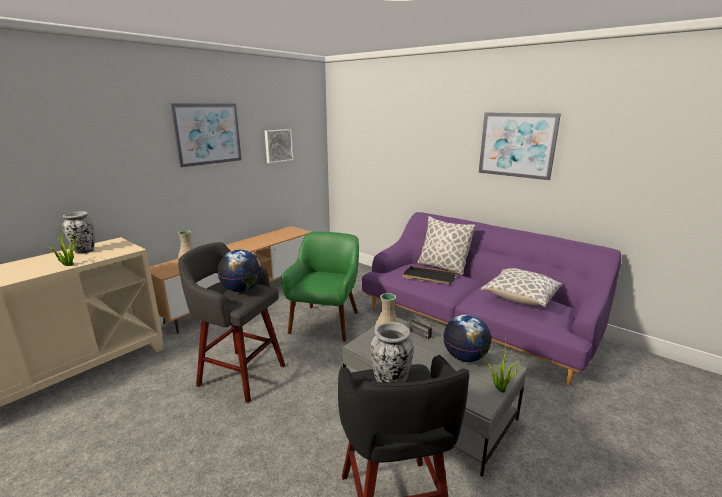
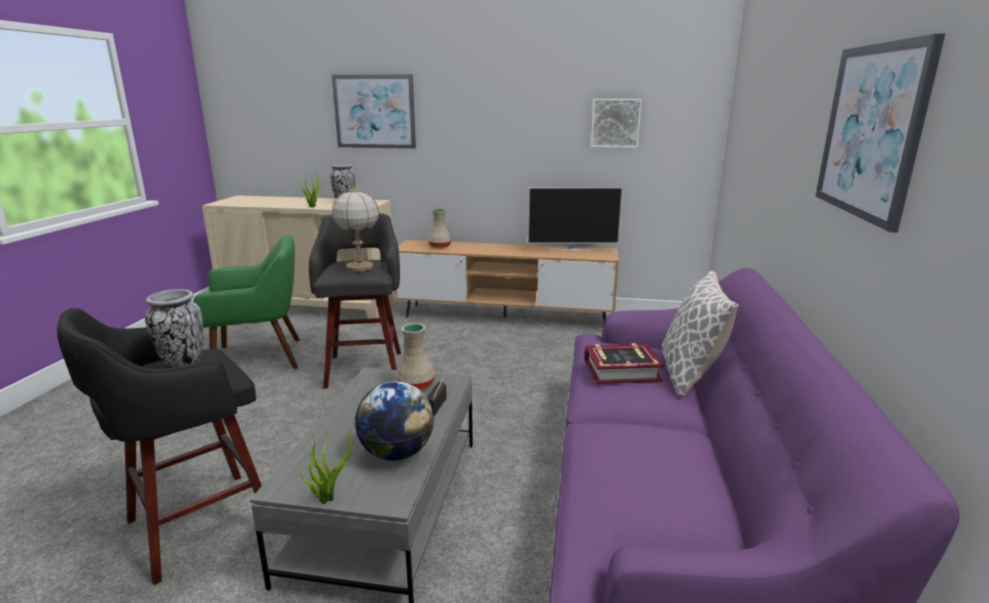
camera: 60 degrees right, 0 degrees up
(208, 134) = (504, 98): picture -> picture (374, 111)
(242, 289) = (360, 267): globe -> table lamp
(274, 234) = (572, 250): none -> television
(326, 322) = (511, 376): green armchair -> green armchair (260, 358)
(429, 277) = (621, 370): black tray -> book
(519, 298) = (661, 471): pillow -> none

